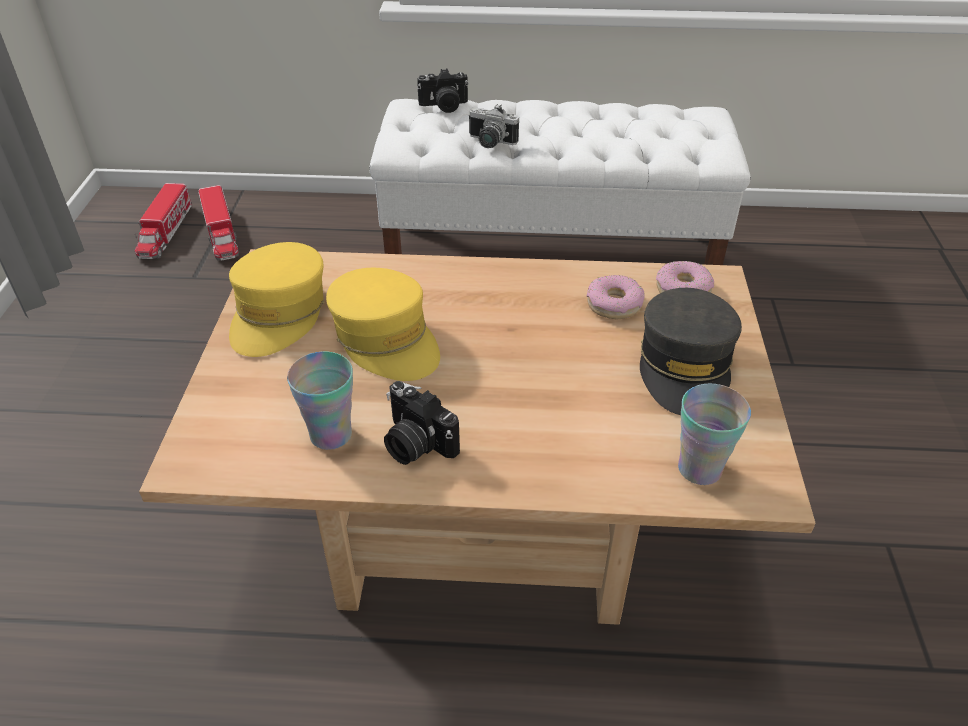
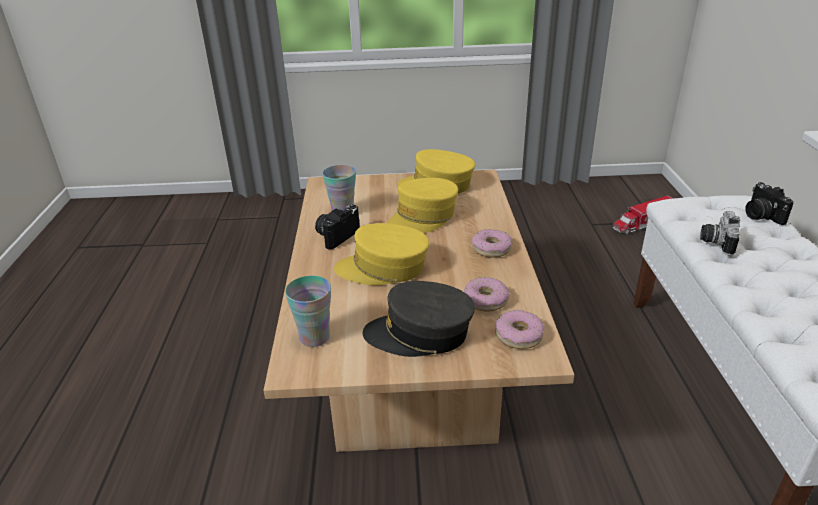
camera: 85 degrees right, 10 degrees down
(165, 232) = (630, 205): toy truck -> none
(494, 284) = (491, 249): none -> donut
(528, 391) = (383, 268): none -> yellow cap

